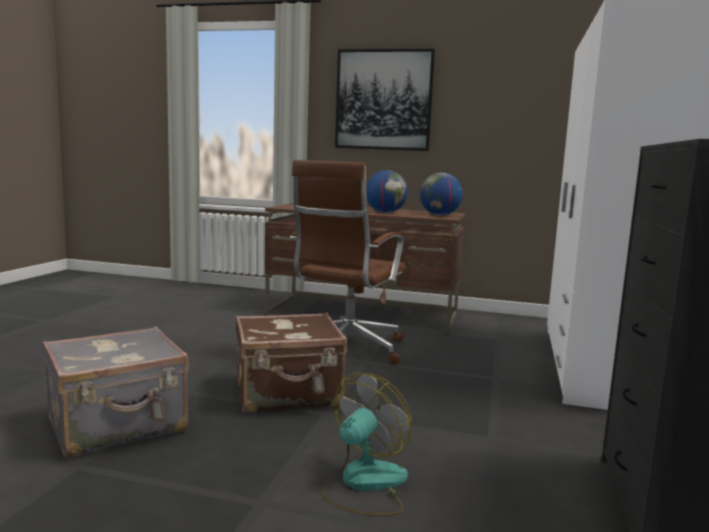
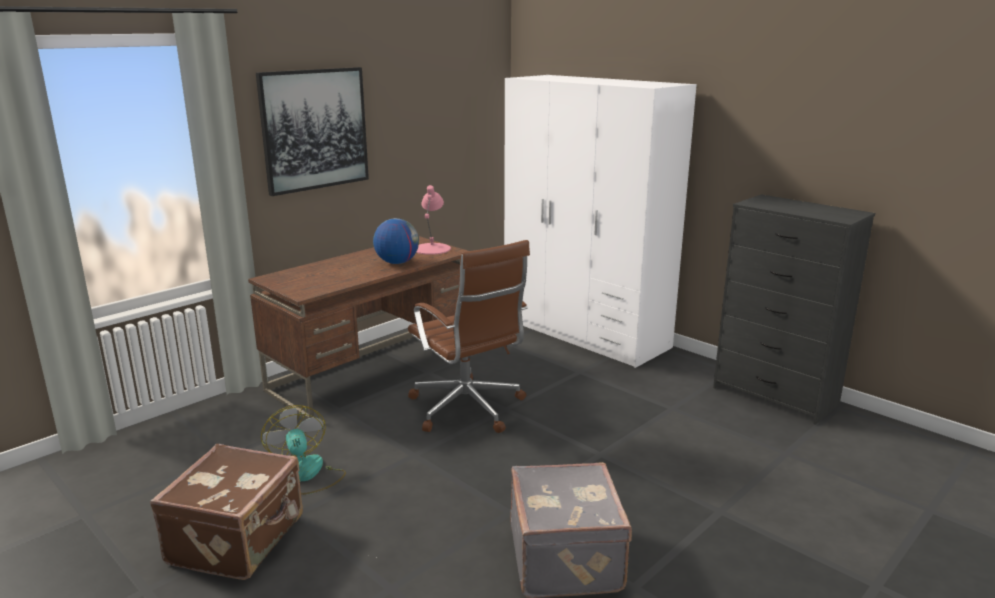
camera: 60 degrees left, 10 degrees up
(288, 394) = (552, 461): brown suitcase -> brown suitcase (239, 540)
(364, 484) = (711, 469): fan -> fan (307, 475)
(439, 215) = (432, 248): globe -> pink table lamp

